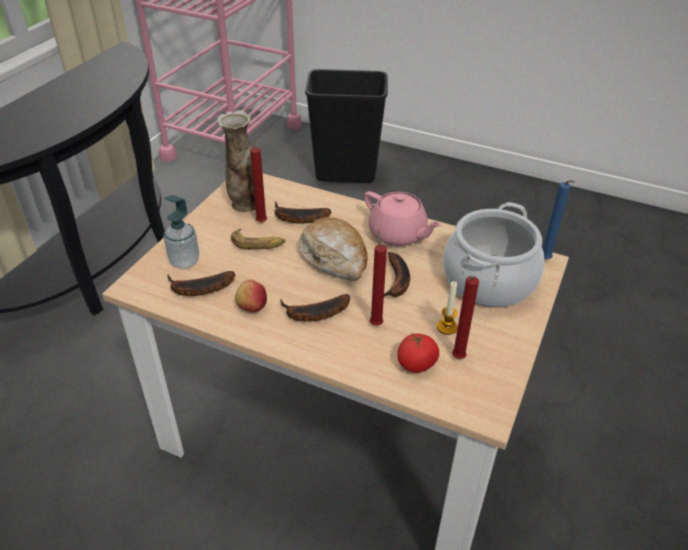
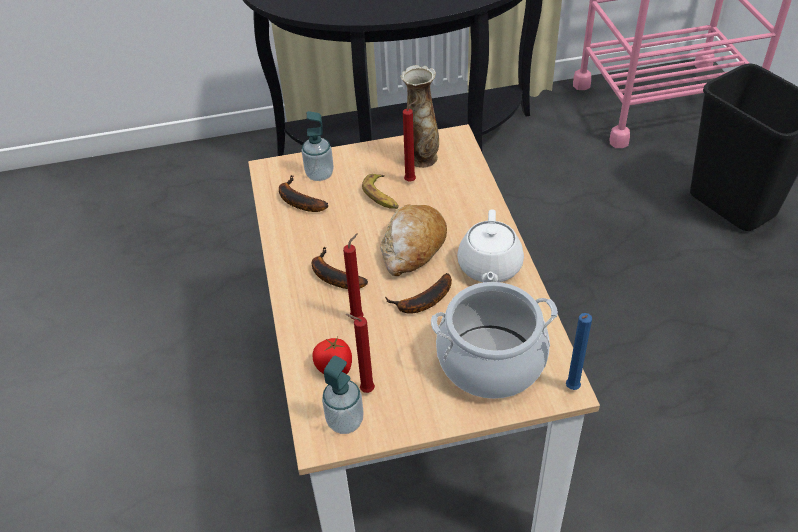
camera: 55 degrees right, 5 degrees up
(252, 306) = (308, 238): apple -> none
(297, 219) = (438, 197): banana -> none
(398, 234) = (489, 267): pink teapot -> white teapot
(447, 327) = (398, 364): candle -> none
(479, 387) = (345, 421): none -> soap dispenser

